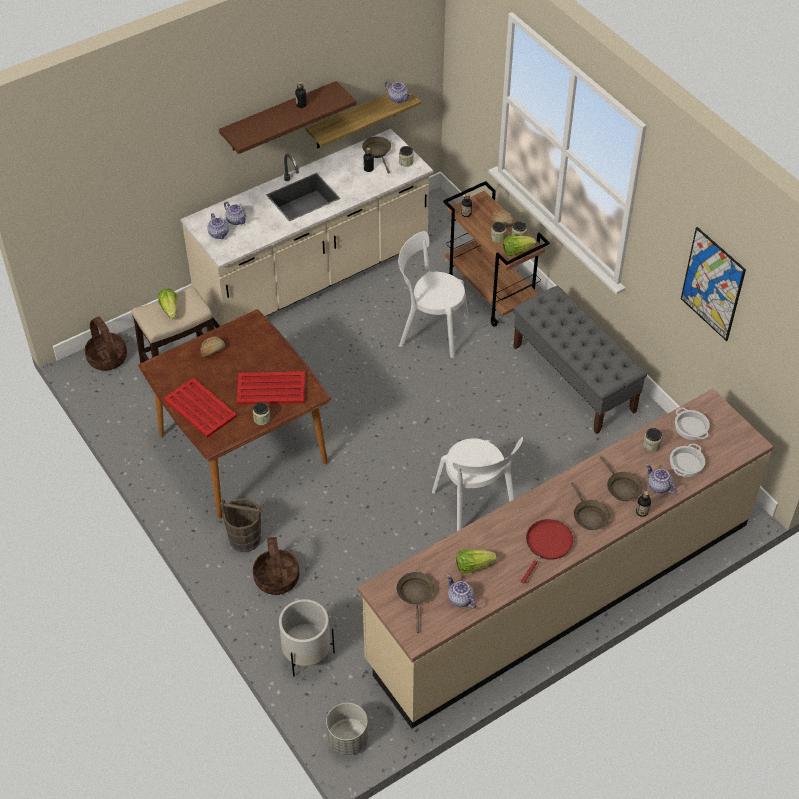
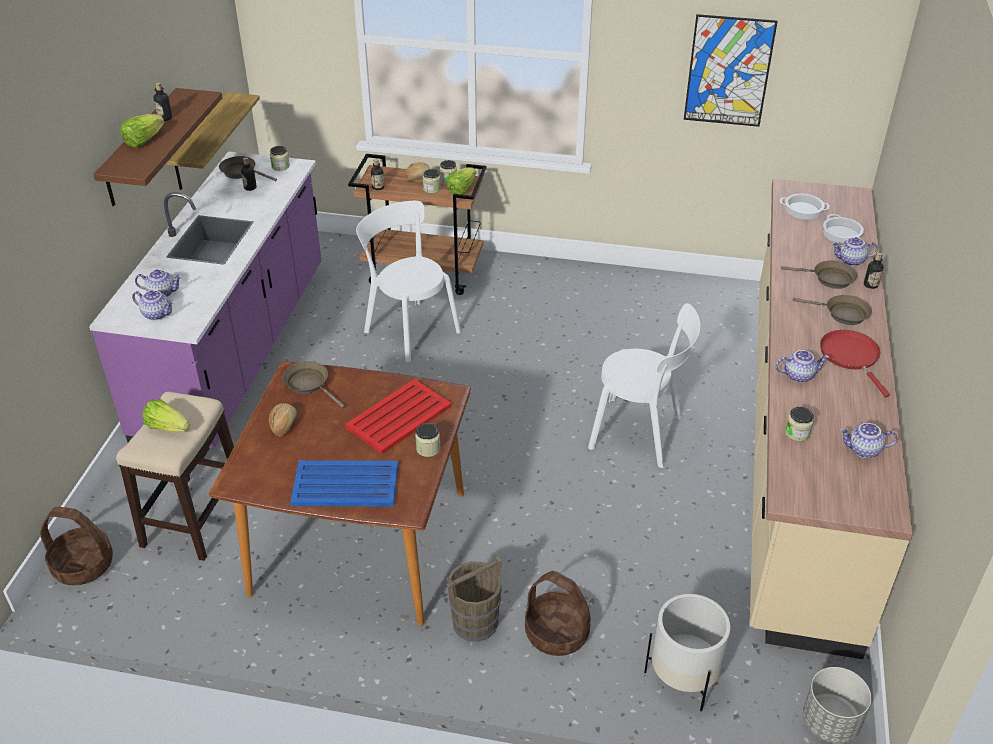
camera: 45 degrees left, 10 degrees down
(200, 407) = (344, 484): red tray -> blue tray
(313, 276) = (237, 353): beige counter -> purple counter
(398, 98) = (233, 102): teapot -> teapot (798, 375)
(415, 595) = (826, 477): brown frying pan -> brown frying pan (309, 384)
(430, 330) = (409, 329): white chair -> white chair turned 75 degrees clockwise
(473, 566) = (828, 416): lettuce -> lettuce (143, 141)
(574, 379) = (578, 292): grey bench -> none
(651, 445) = (798, 238): jar -> jar (797, 433)

